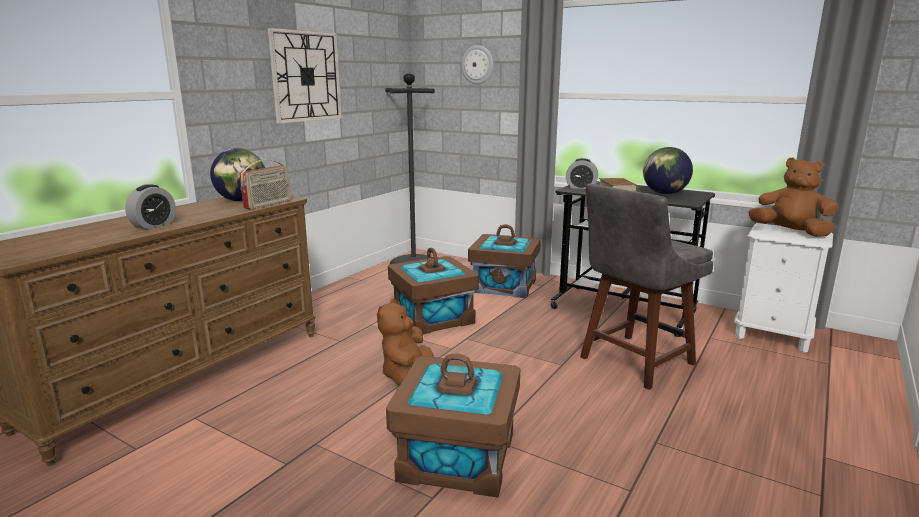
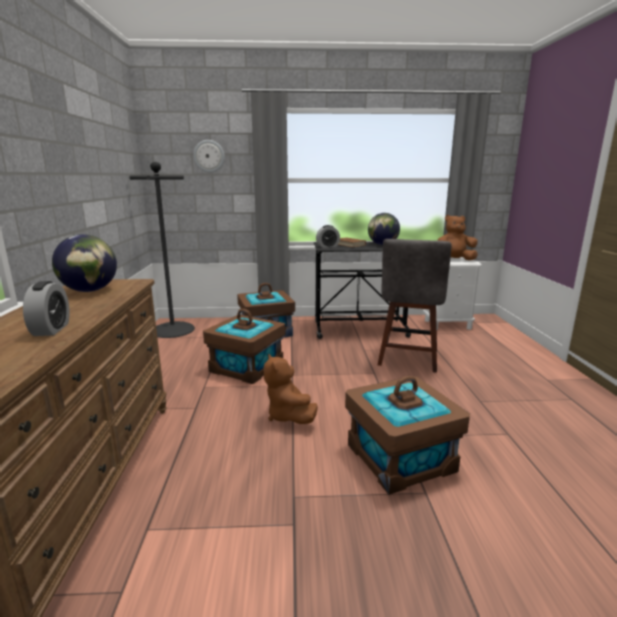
camera: 35 degrees left, 0 degrees up
(268, 204) = (131, 289): radio -> none
(306, 76) = (80, 161): wall clock -> none

